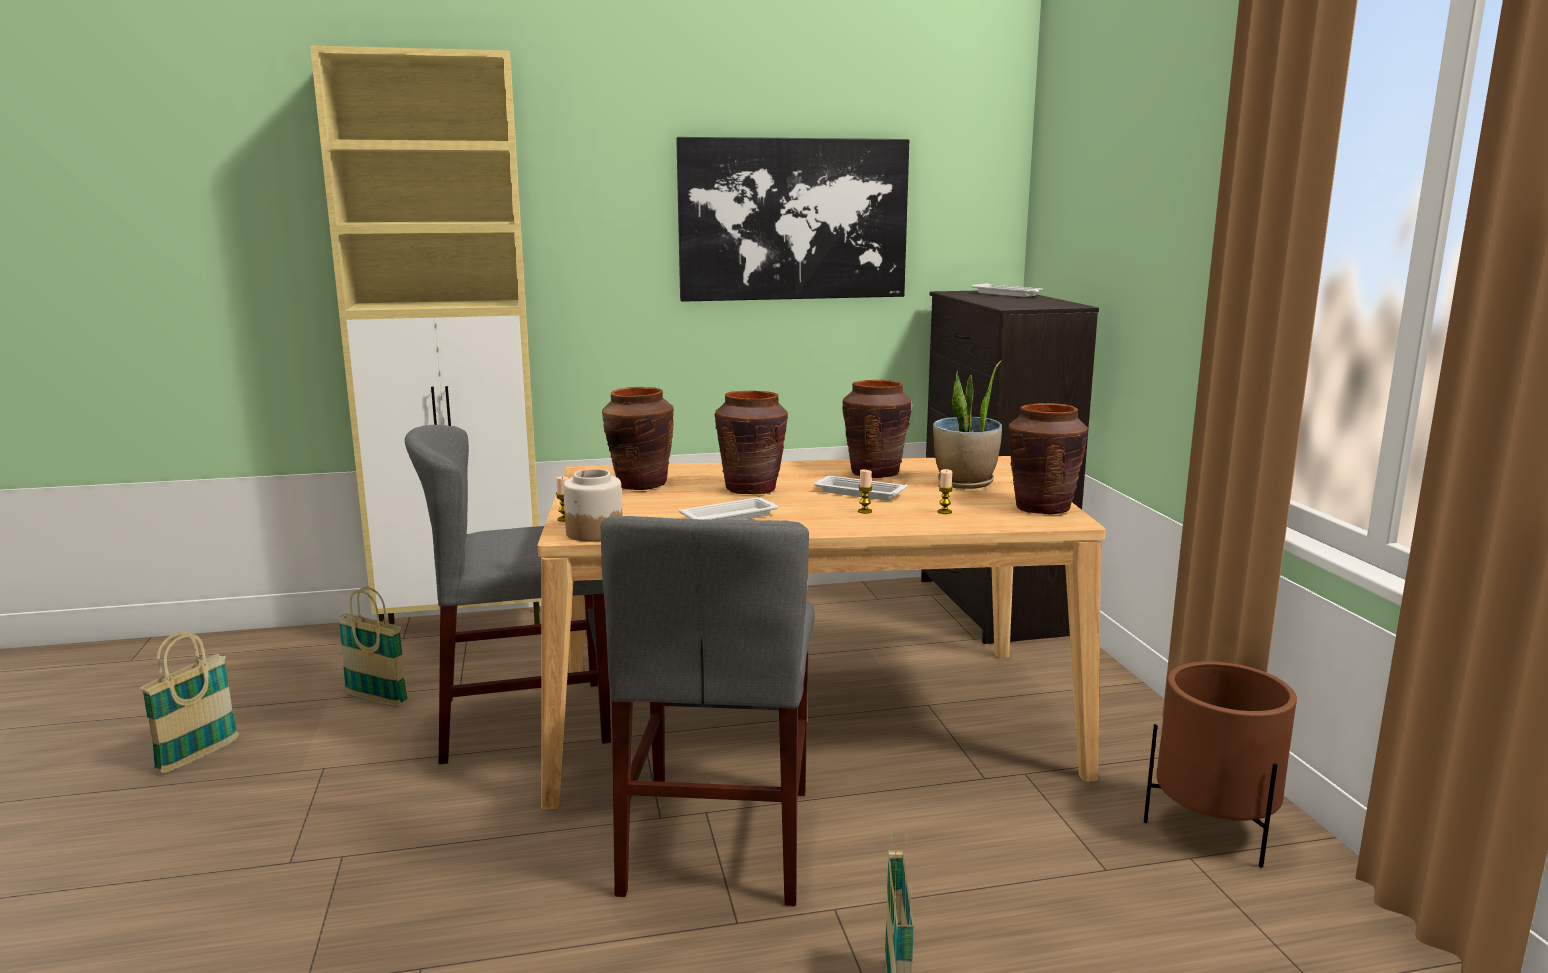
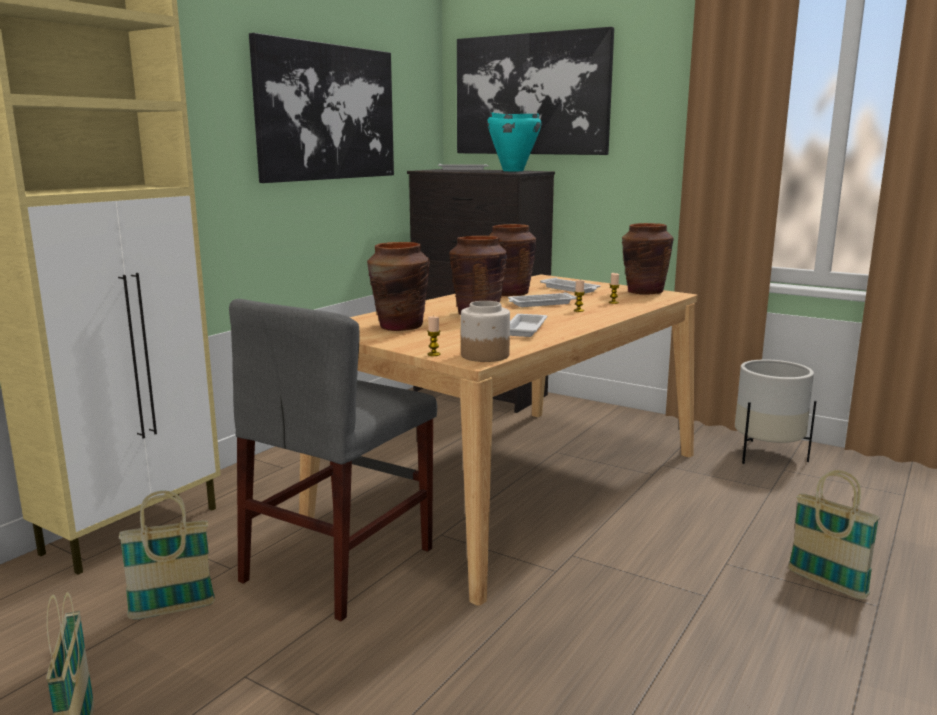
camera: 45 degrees left, 0 degrees up
(718, 839) = (608, 564): grey chair -> none
(965, 483) = (570, 289): potted plant -> white tray
(1042, 302) = (513, 171): none -> turquoise cooking pot
(1096, 191) = (531, 94): none -> picture
(1213, 829) = (767, 455): brown planter -> white planter

